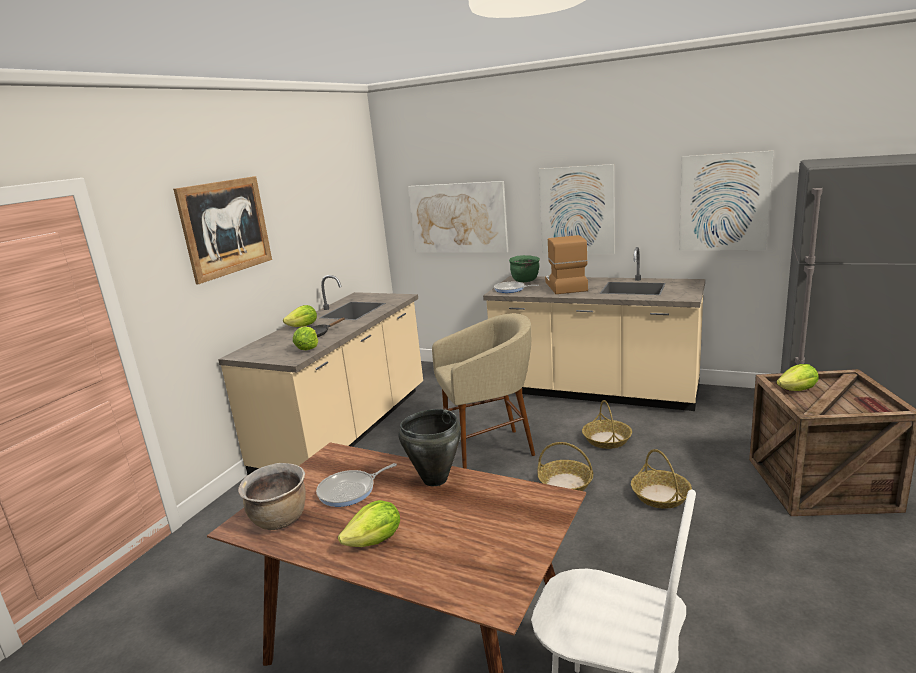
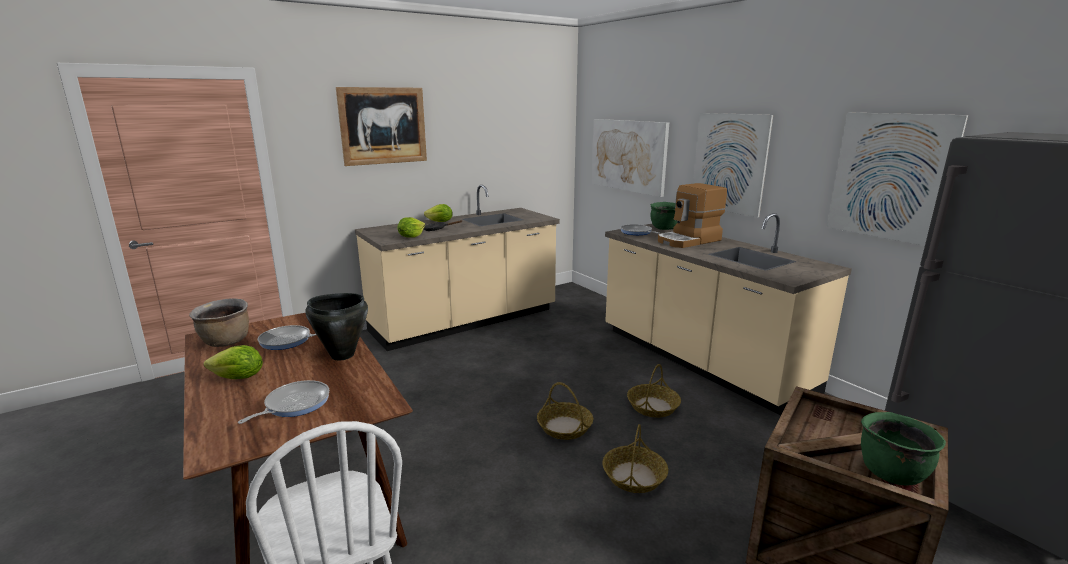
camera: 30 degrees right, 0 degrees up
(481, 534) = (294, 404): none -> frying pan
(490, 450) = (542, 375): beige stool -> none
(564, 286) = (689, 240): coffee machine -> coffee machine turned 150 degrees counterclockwise
(797, 390) = (826, 420): lettuce -> none
(868, 406) = (891, 472): none -> green cooking pot

